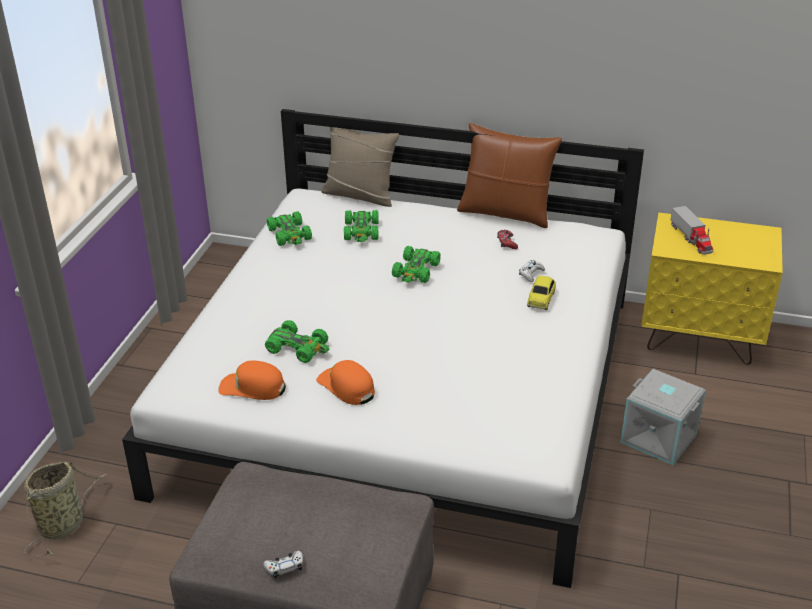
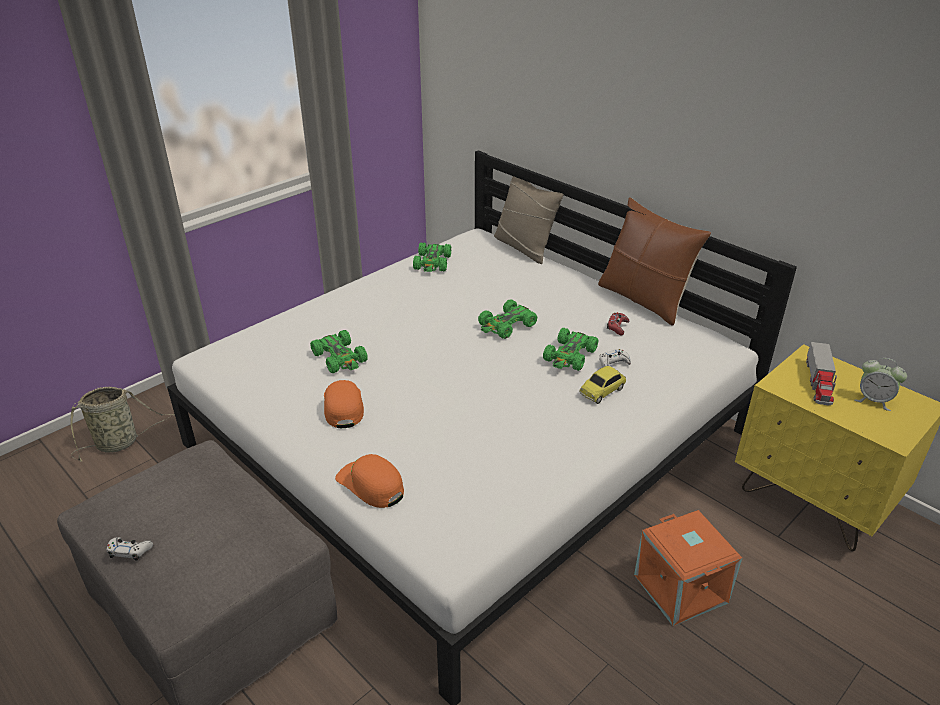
camera: 30 degrees right, 0 degrees up
(252, 387) = (269, 378): orange cap -> orange cap (371, 485)
(362, 231) = (494, 277): green toy car -> green toy car (570, 356)
(660, 437) = (682, 588): grey storage box -> orange storage box
(735, 240) = (873, 400): none -> alarm clock

